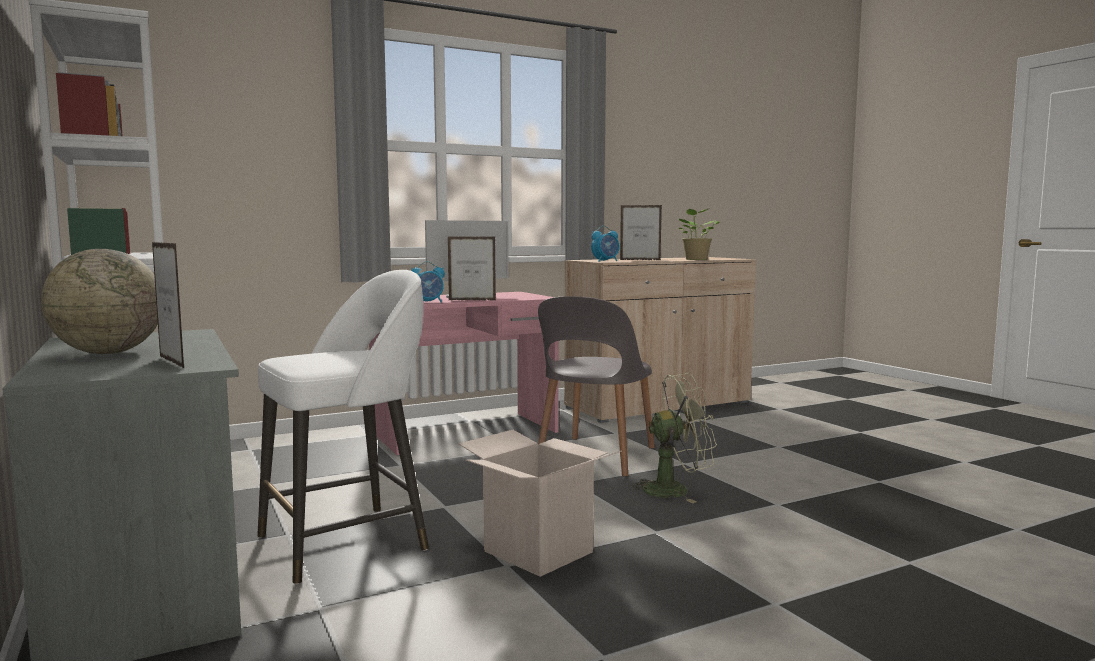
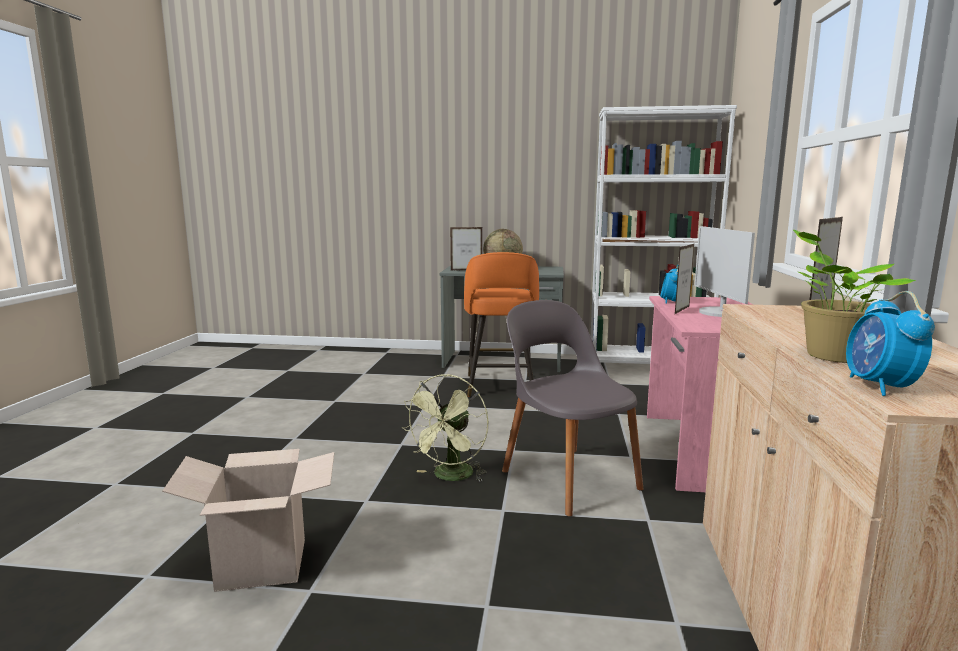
camera: 125 degrees right, 5 degrees up
(348, 541) = (500, 387): white stool -> orange stool
(538, 551) = (428, 413): cardboard box -> cardboard box (262, 564)
(605, 261) = (767, 309): alarm clock -> alarm clock (879, 387)

